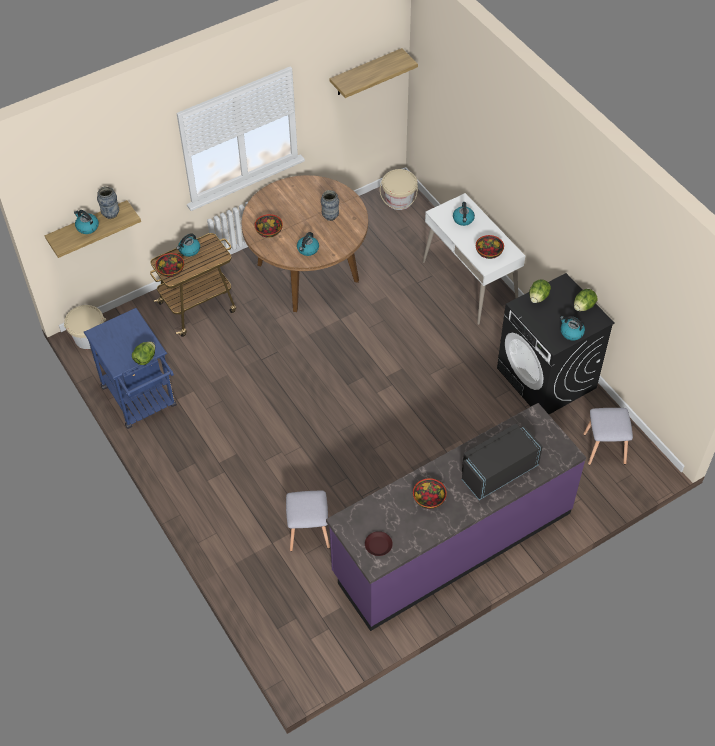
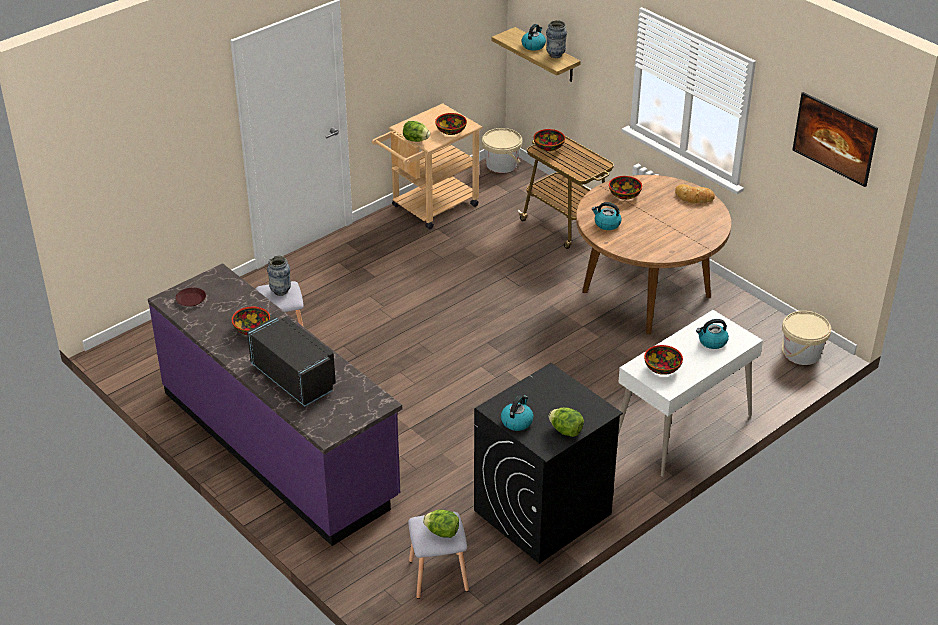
camera: 80 degrees right, 15 degrees down
(137, 331) = (451, 131): none -> bowl
(142, 401) = (429, 208): blue cart -> beige cart
(189, 250) = (581, 154): kettle -> none
(284, 190) = (694, 197): none -> bread
(330, 217) = (666, 234): vase -> vase (280, 291)
(366, 72) = (832, 153): shelf -> picture
(538, 297) = (569, 389): lettuce -> lettuce (442, 532)

